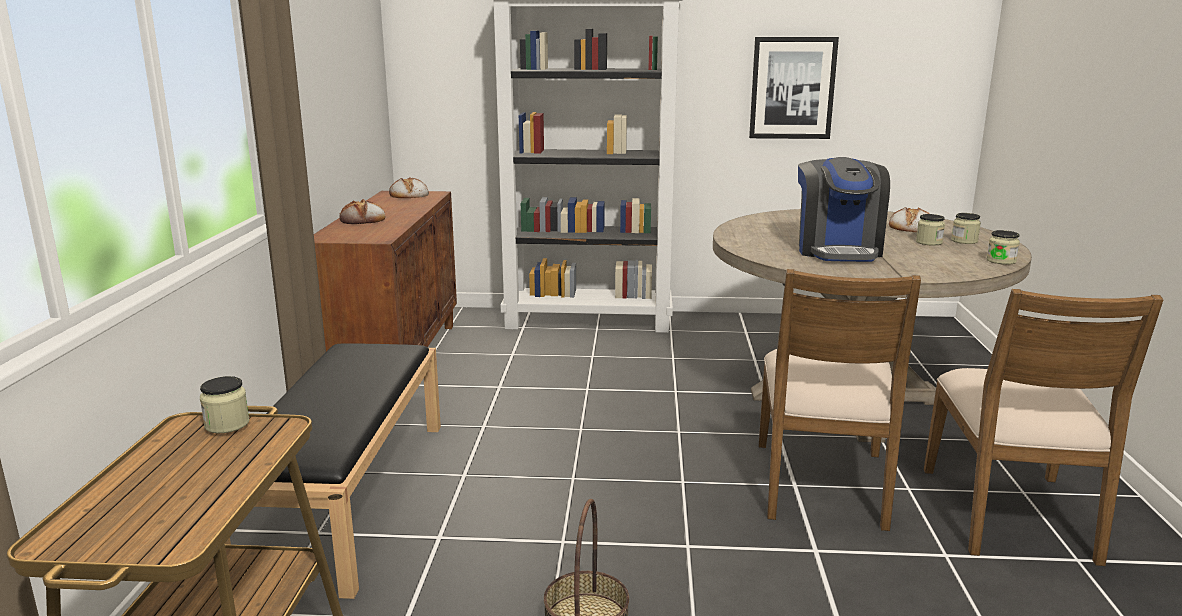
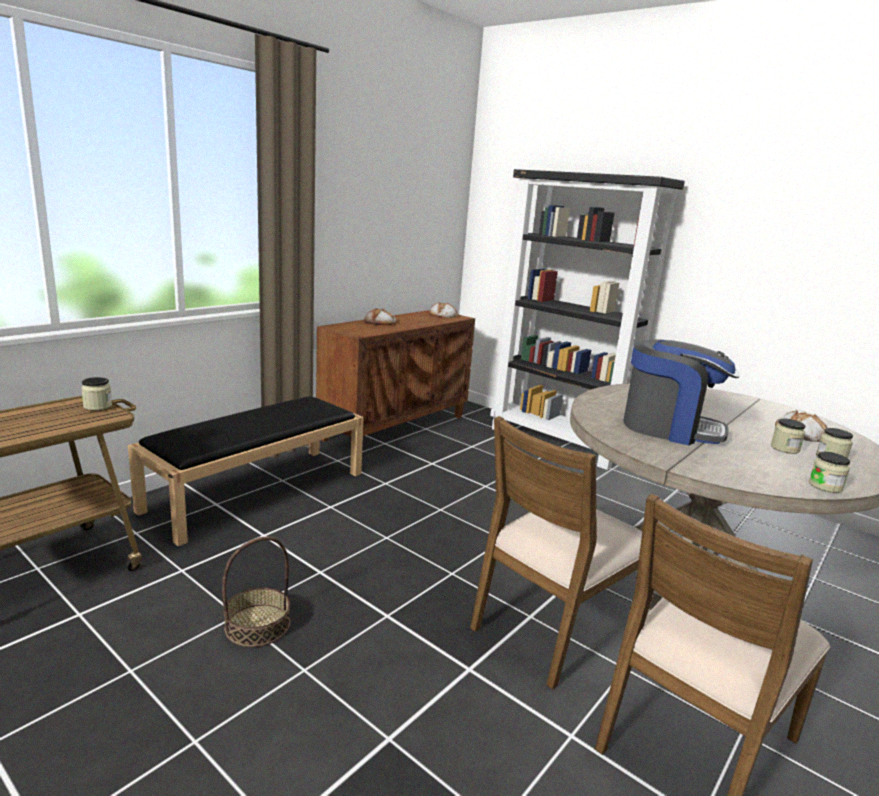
camera: 35 degrees right, 0 degrees up
(792, 88) = (778, 280): picture -> none
(838, 250) = (670, 428): coffee machine -> coffee machine turned 105 degrees counterclockwise

